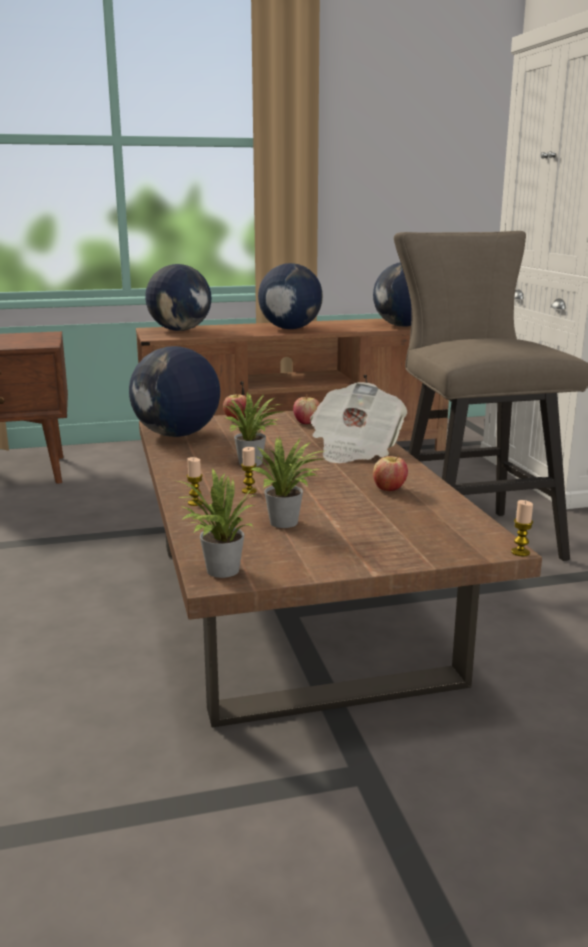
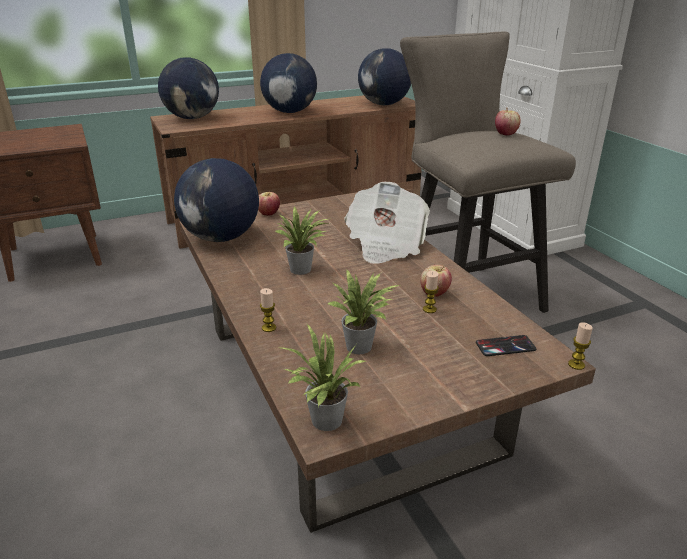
camera: 10 degrees left, 10 degrees up
(249, 491) = (312, 307): candle -> candle (429, 309)
(306, 423) = (331, 214): apple -> apple (505, 134)
(446, 533) = (505, 346): none -> phone

